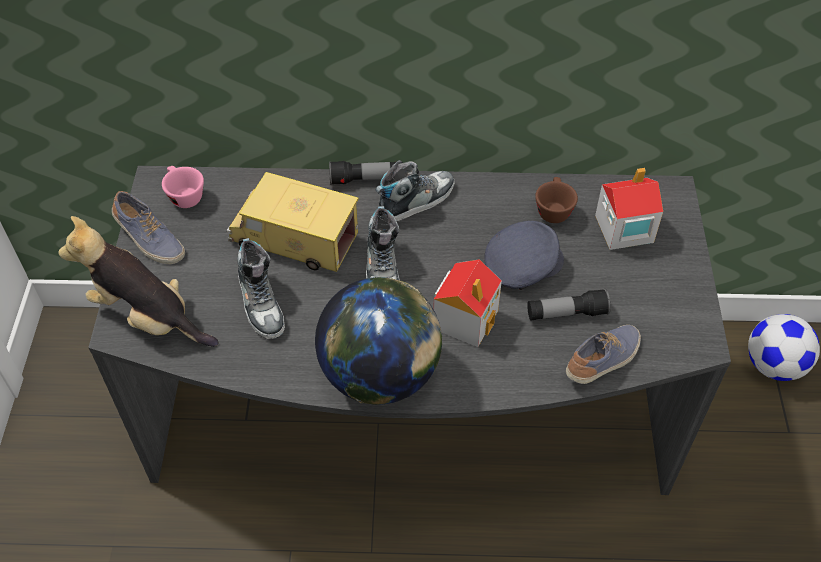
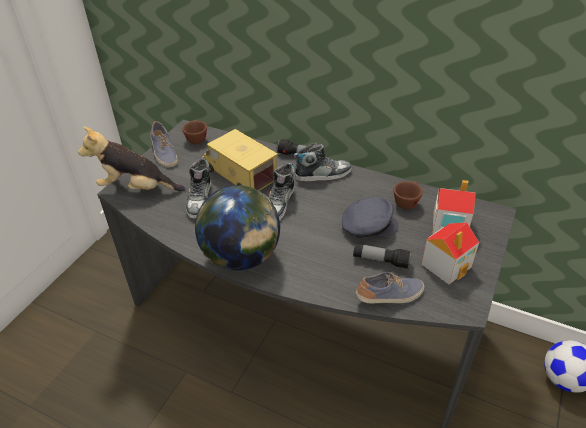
camera: 25 degrees right, 10 degrees down
(147, 317) = (136, 188): plush toy -> plush toy turned 45 degrees counterclockwise
(183, 195) = (196, 138): pink cup -> brown cup
(466, 318) = (313, 243): toy house -> toy house (446, 265)

